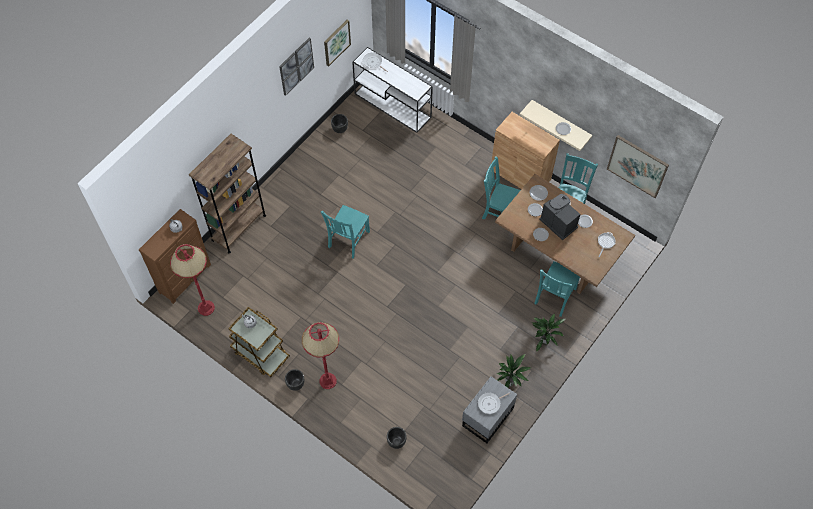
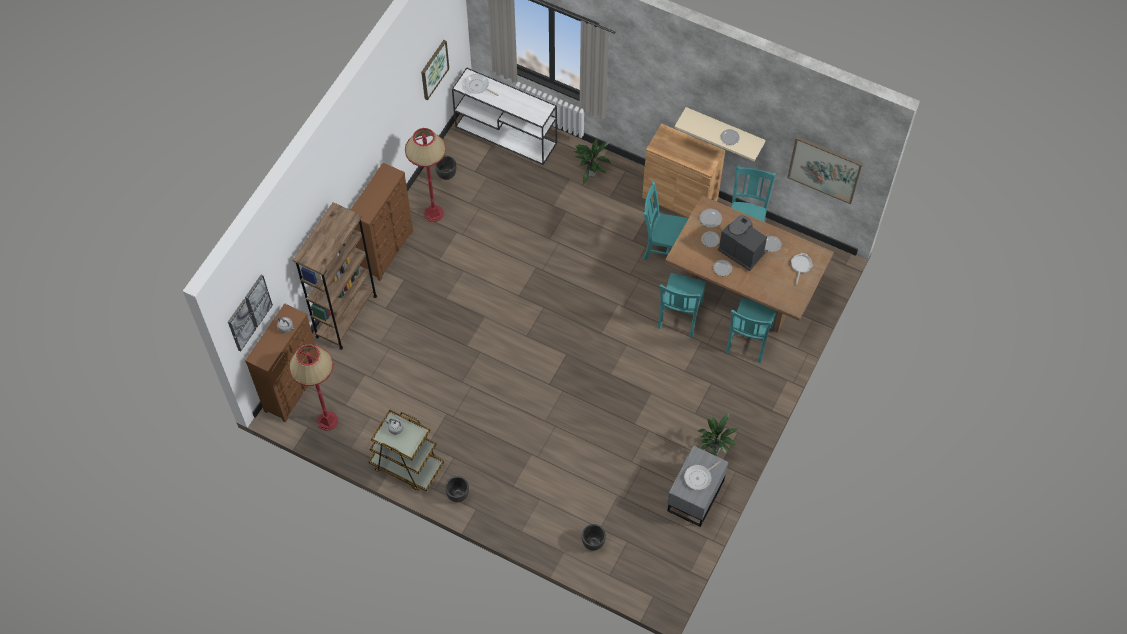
camera: 10 degrees left, 0 degrees up
(281, 181) = (387, 251): none -> brown dresser
(296, 66) = (394, 107): picture -> picture (249, 312)
(327, 381) = (495, 485): red floor lamp -> red floor lamp (434, 214)
(348, 240) = (485, 311): turquoise chair -> turquoise chair (679, 315)
(544, 340) = (746, 394): potted plant -> potted plant (591, 173)

